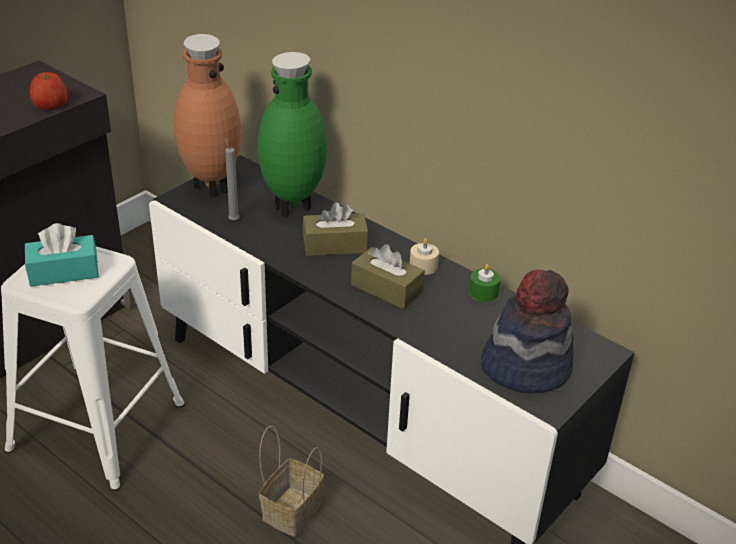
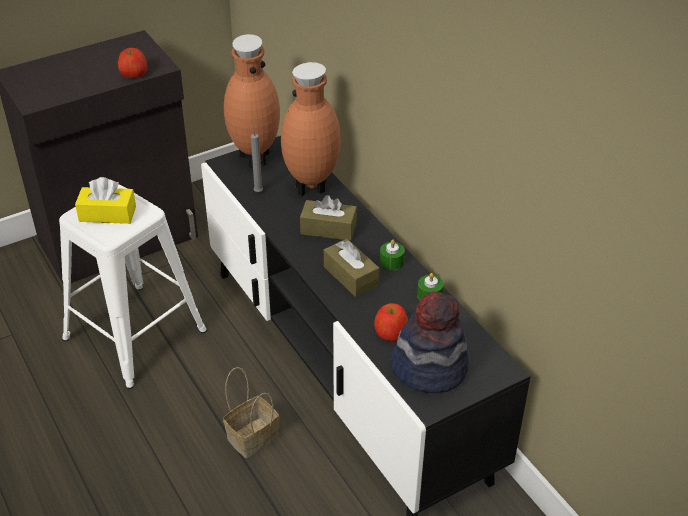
camera: 20 degrees right, 5 degrees up
(64, 272) = (107, 214): turquoise tissue box -> yellow tissue box
(294, 207) = (312, 188): green vase -> brown vase
(423, 266) = (391, 262): beige candle -> green candle
(463, 338) = (391, 332): none -> apple

